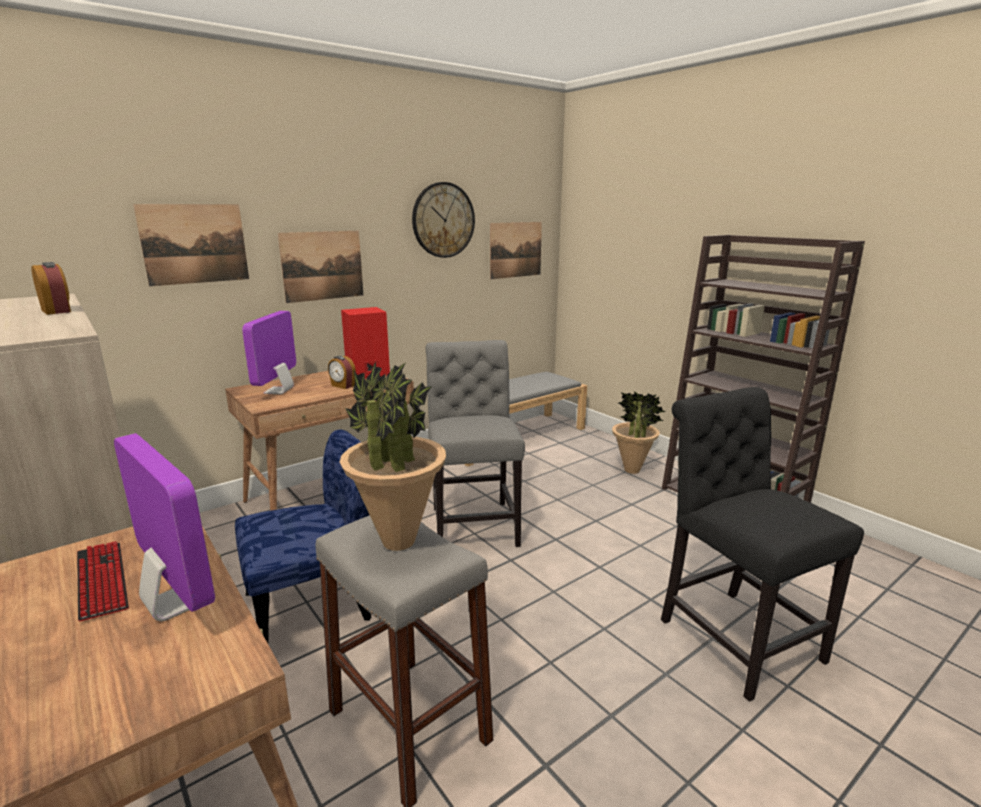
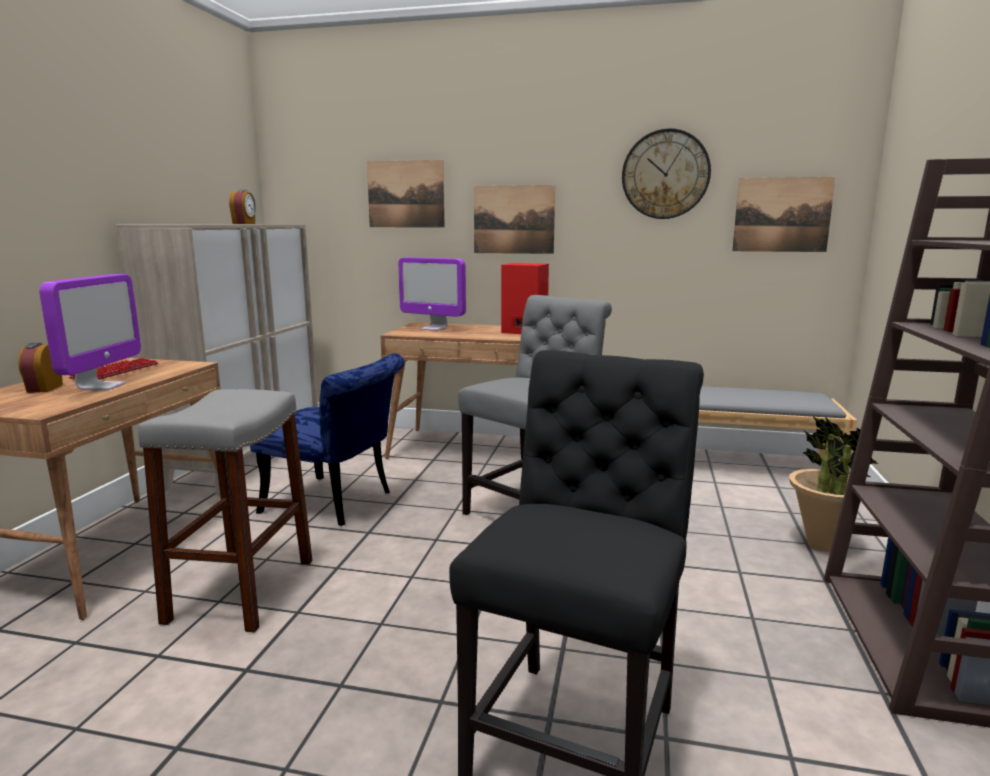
camera: 50 degrees right, 5 degrees down
(279, 391) = (433, 328): monitor -> monitor turned 120 degrees counterclockwise
(342, 386) = (480, 334): alarm clock -> alarm clock (44, 388)
(398, 541) = (230, 404): potted plant -> none

